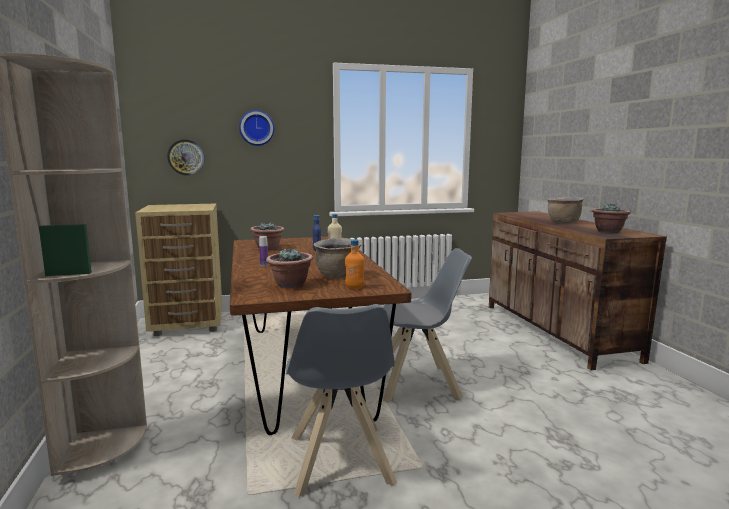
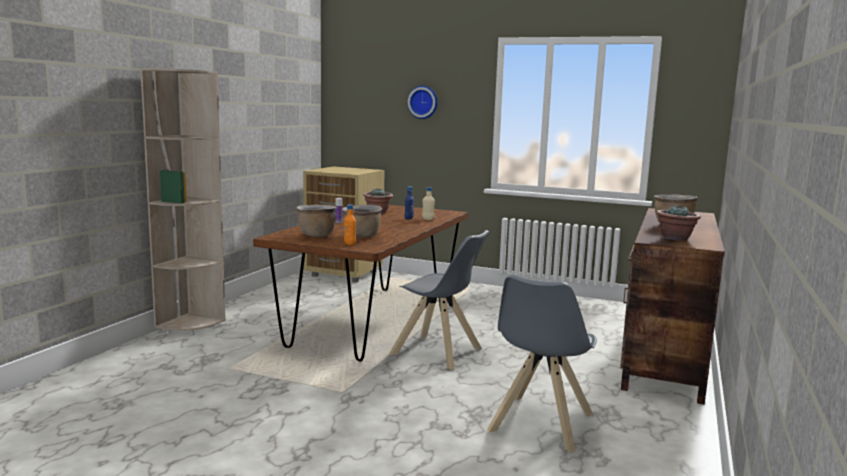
camera: 35 degrees right, 0 degrees up
(186, 157) = (364, 127): wall clock -> none
(290, 285) = (316, 235): potted plant -> brown cooking pot
(340, 462) = (301, 372): grey chair -> grey chair (540, 424)

